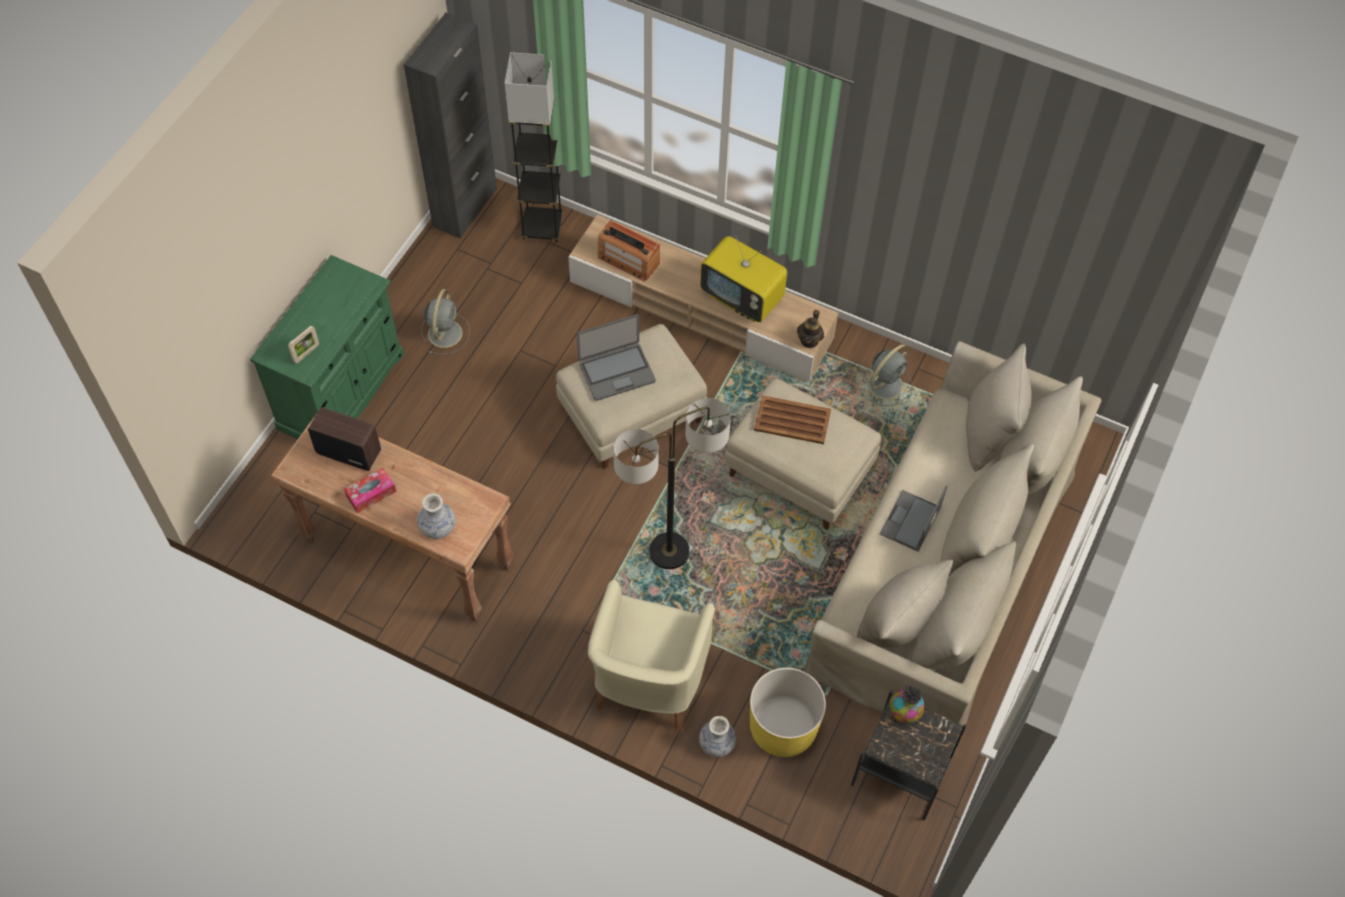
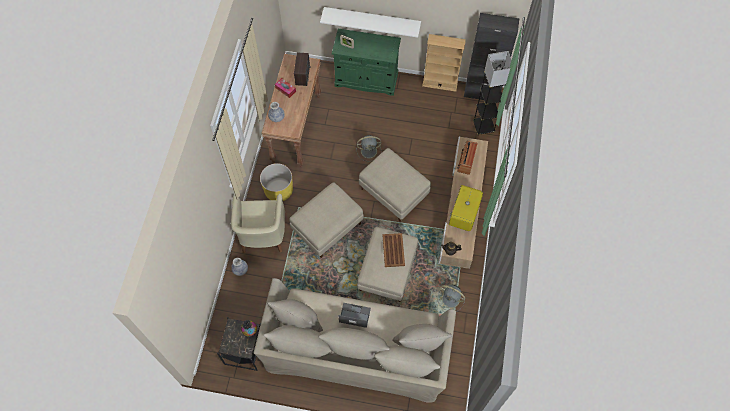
camera: 75 degrees right, 5 degrees up
(283, 273) = (372, 19): none -> white shelf
(412, 267) = (440, 84): none -> beige bookcase
(445, 332) = (410, 107): grey fan -> grey fan (369, 151)
(616, 371) = (394, 170): laptop -> none
(648, 681) = (262, 235): beige armchair -> beige armchair turned 90 degrees counterclockwise
(669, 551) = (327, 226): floor lamp -> beige ottoman
(783, 727) = (254, 295): yellow planter -> yellow planter (278, 190)

